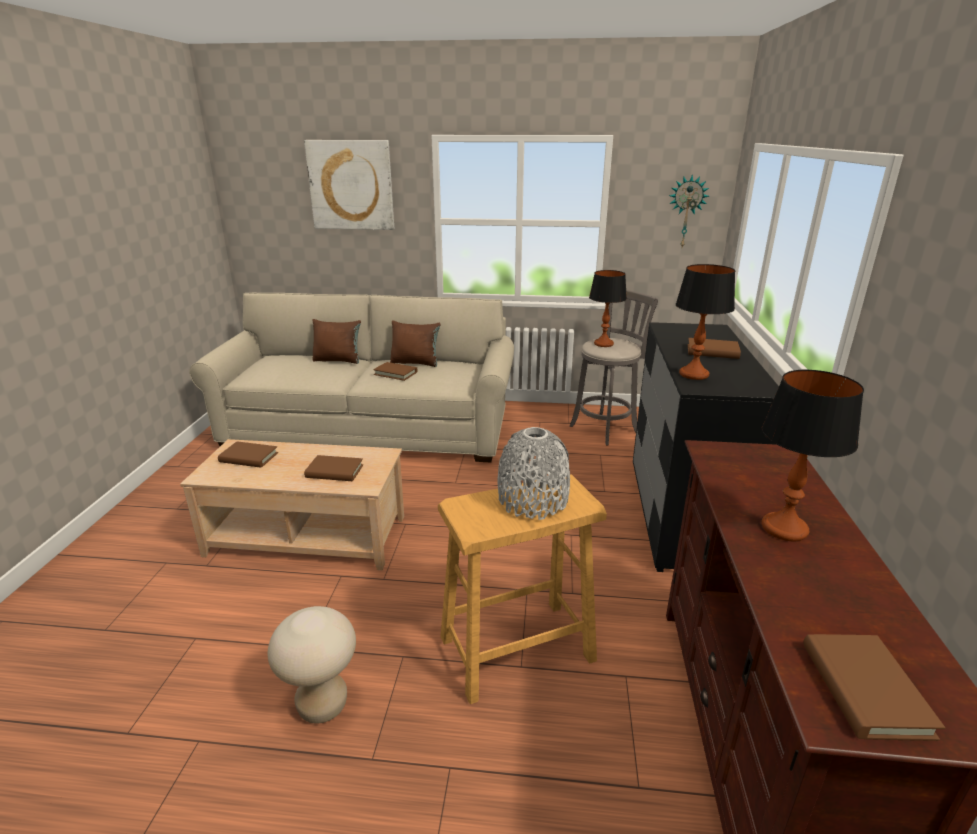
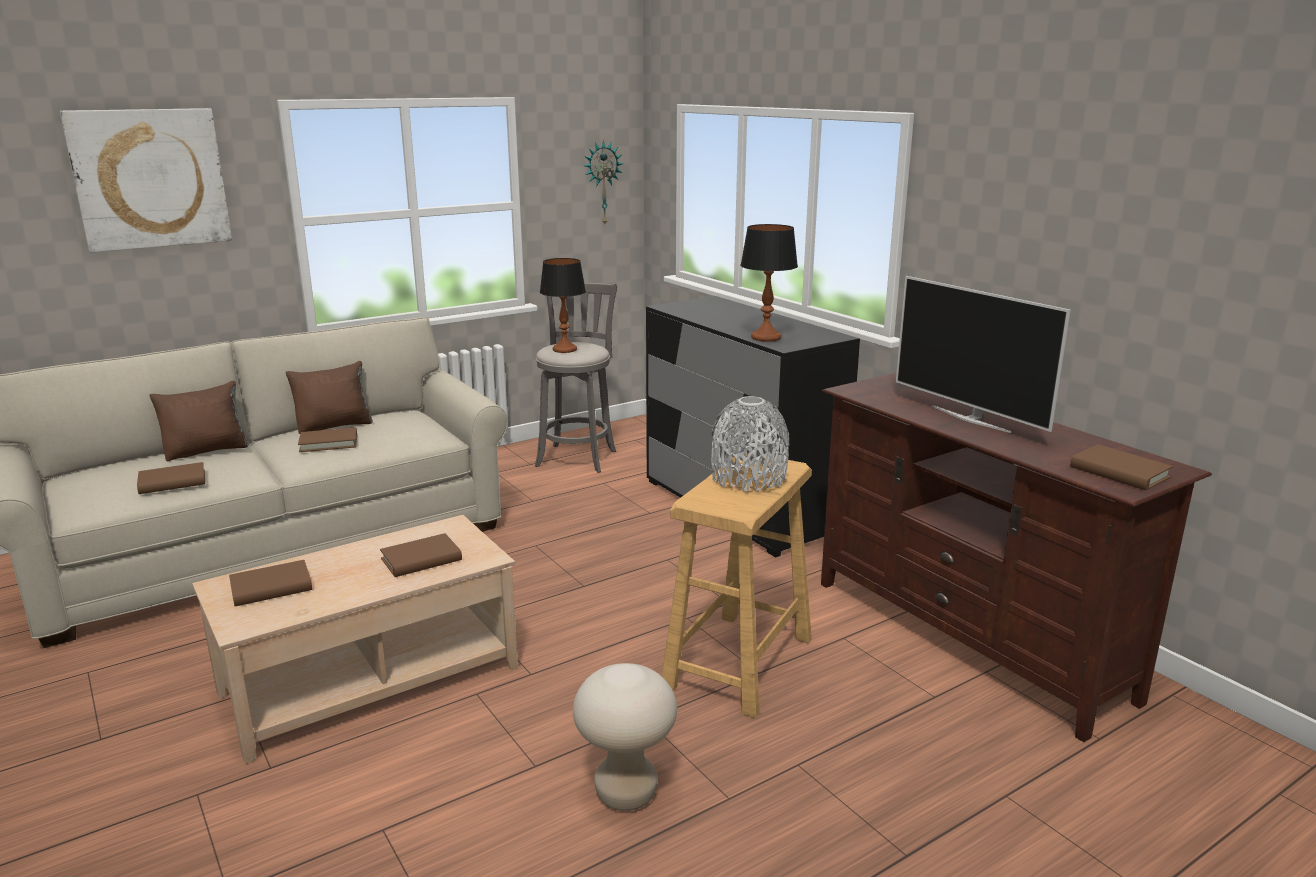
camera: 40 degrees left, 5 degrees down
(712, 352) = (747, 318): brown book -> brown book (172, 482)
(785, 528) = (971, 419): table lamp -> television

